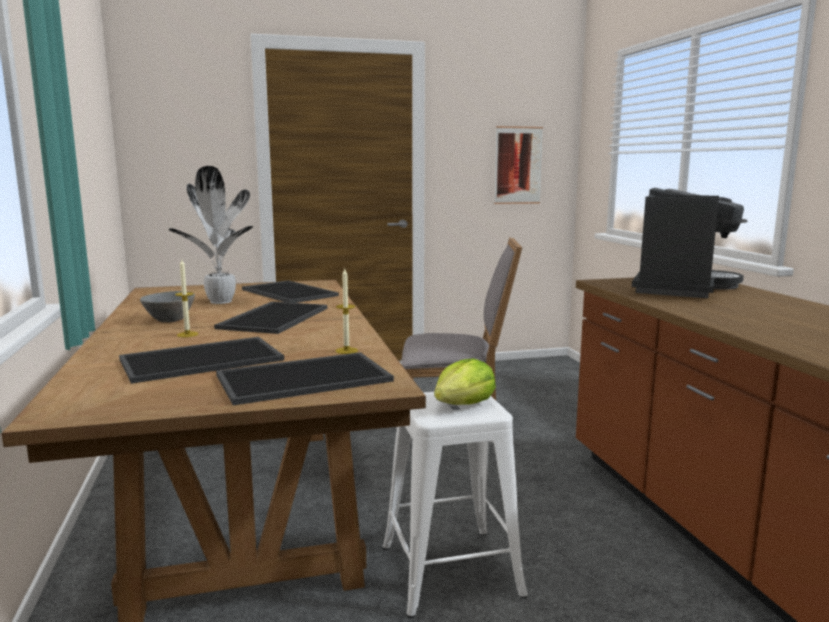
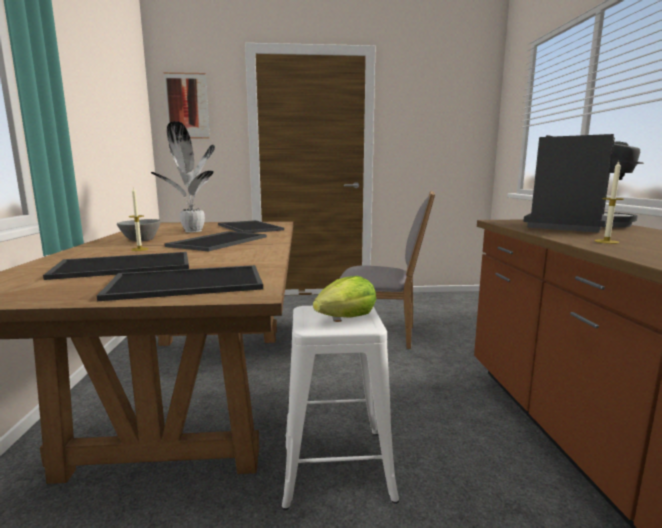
camera: 10 degrees right, 0 degrees up
(346, 350) = (248, 264): candle -> candle (606, 241)
(518, 165) = (447, 141): picture -> picture (187, 106)

